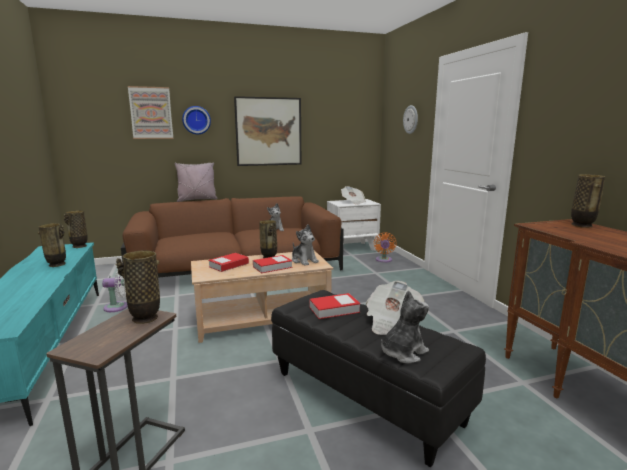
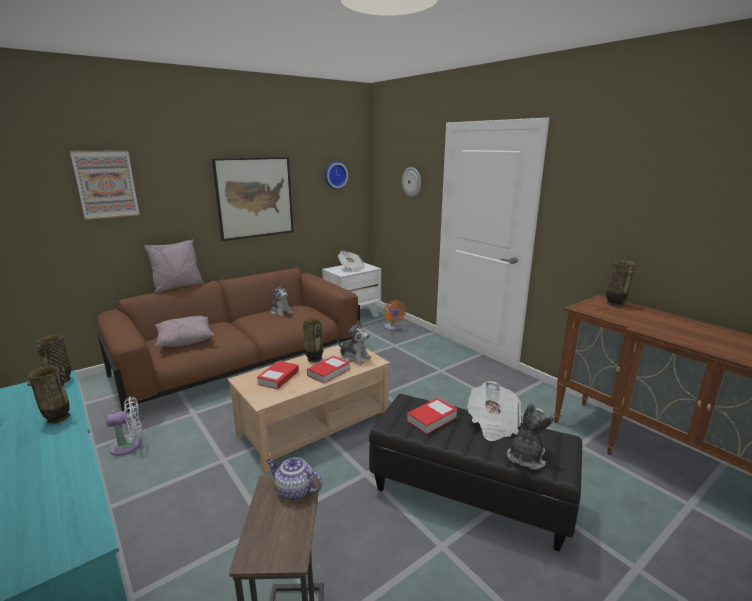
camera: 20 degrees left, 5 degrees up
(145, 318) = (294, 491): vase -> teapot
(187, 238) = (185, 339): none -> purple pillow
(196, 120) = (167, 190): wall clock -> wall clock (335, 175)

